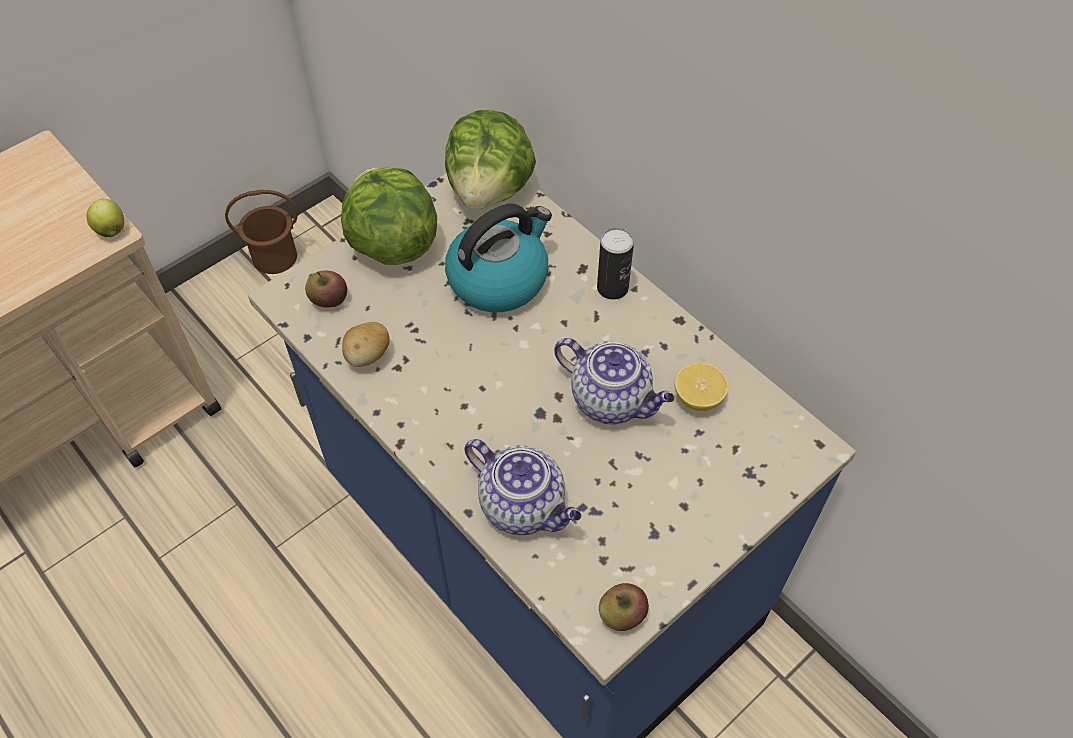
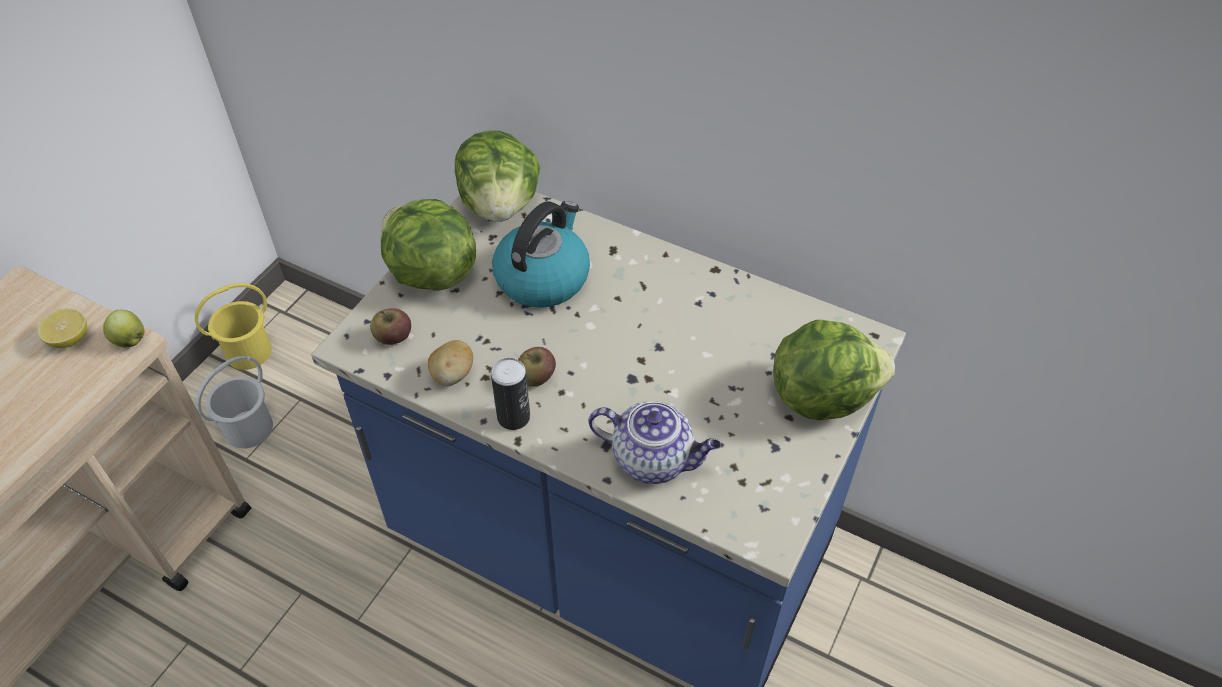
camera: 20 degrees left, 5 degrees down
(247, 331) = (248, 428): none -> white bucket
(274, 256) = (248, 352): brown bucket -> yellow bucket
(612, 287) = (646, 258): can -> can (513, 417)
(612, 400) = (689, 350): teapot -> none
(622, 615) = (779, 521): apple -> apple (536, 377)
(698, 398) = (760, 327): lemon -> lemon (70, 339)
(730, 493) = (821, 395): none -> lettuce

